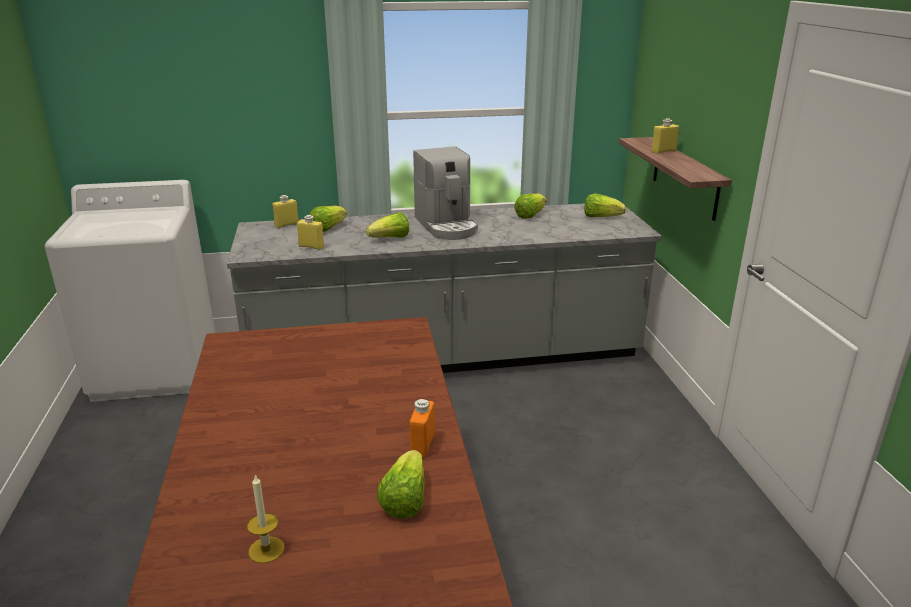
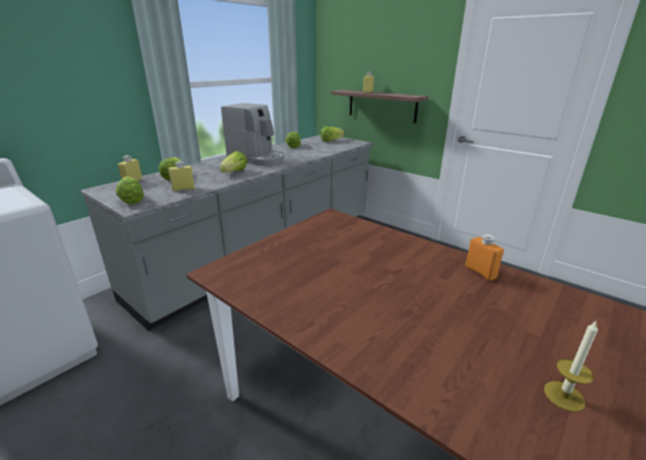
camera: 40 degrees left, 0 degrees up
(405, 500) = (542, 306): lettuce -> lettuce (131, 200)

